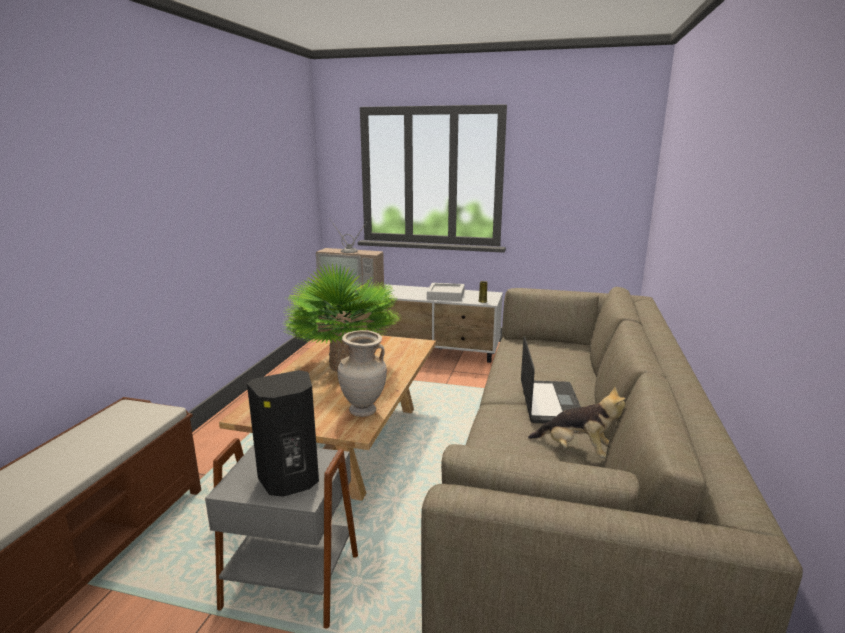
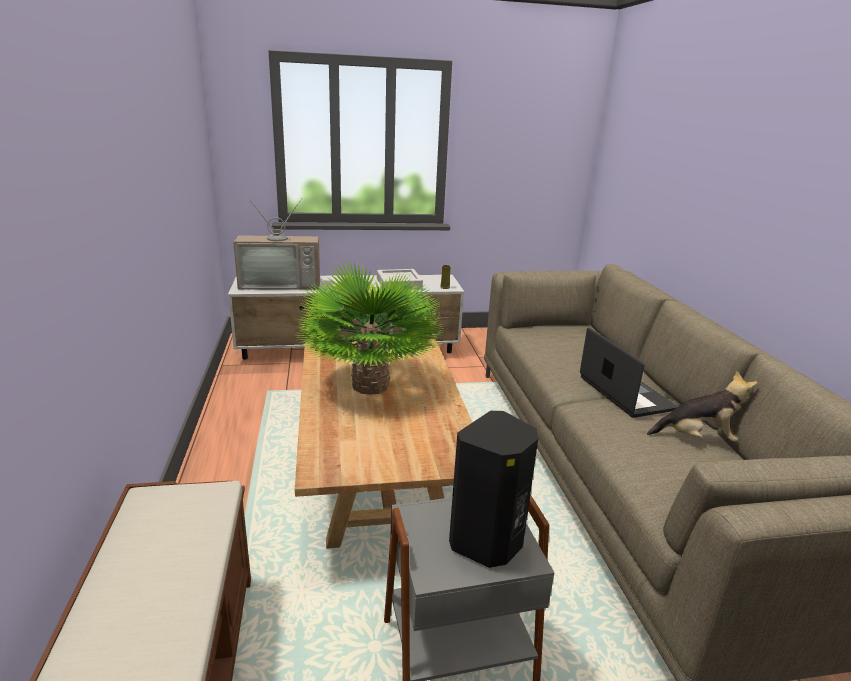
camera: 25 degrees left, 5 degrees up
(363, 411) = (451, 438): beige vase -> none

